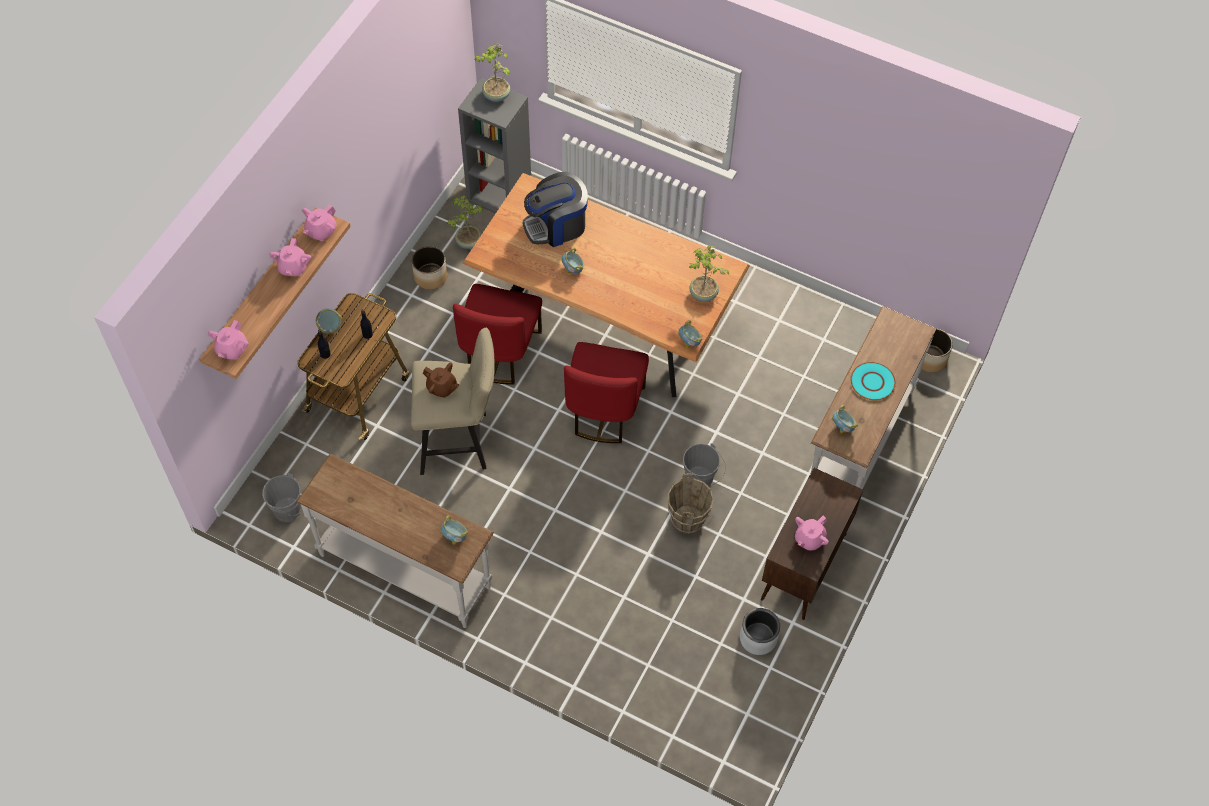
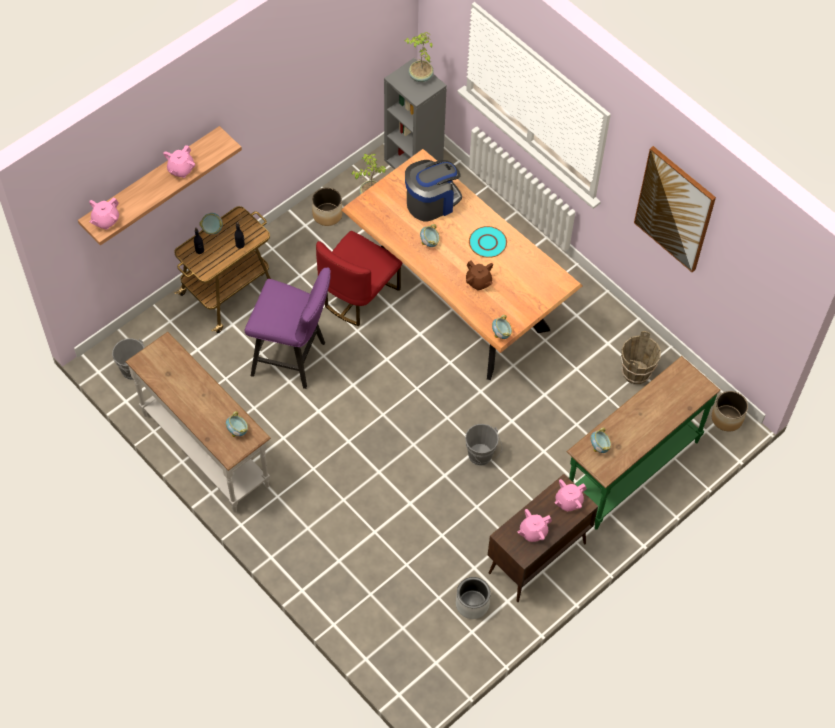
camera: 20 degrees right, 0 degrees up
(321, 231) = (215, 146): pink teapot -> pink teapot (568, 501)
(442, 388) = (280, 307): brown teapot -> brown teapot (478, 282)
(459, 442) = (294, 359): beige stool -> purple stool
(556, 226) = (431, 202): coffee machine -> coffee machine turned 150 degrees clockwise
(604, 410) = (424, 371): red chair -> none
(688, 520) = (456, 486): brown bucket -> brown bucket (636, 373)
(703, 294) = (530, 298): potted plant -> none
(836, 152) = (674, 209): none -> picture
(858, 442) = (631, 469): white console table -> green console table
(872, 382) = (642, 417): turquoise plate -> turquoise plate (487, 242)

